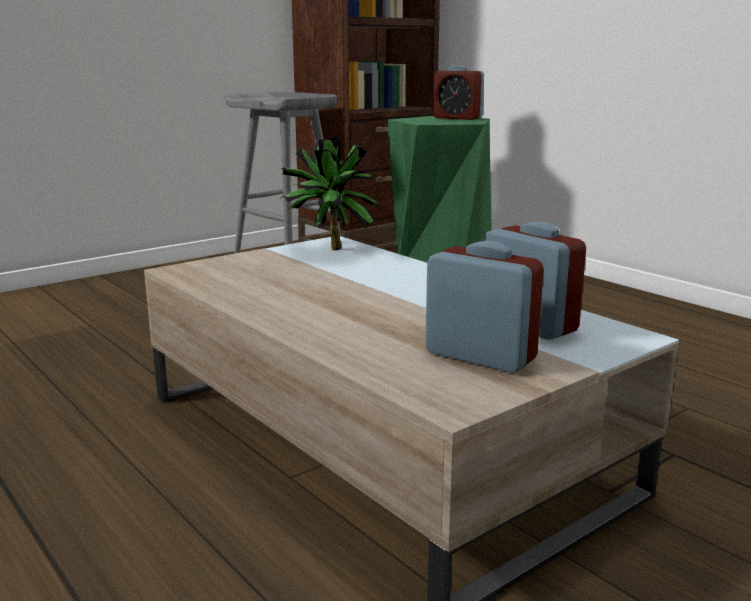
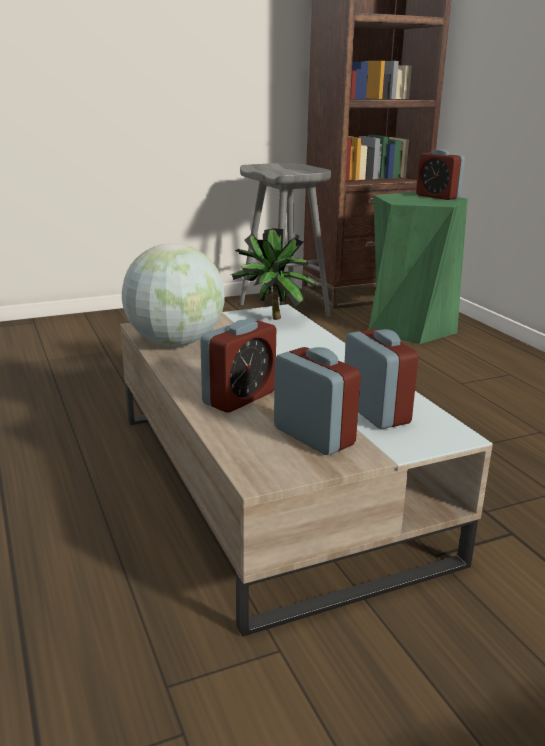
camera: 15 degrees right, 5 degrees up
(231, 282) = (175, 343): none -> globe
(358, 328) = (239, 398): none -> alarm clock

